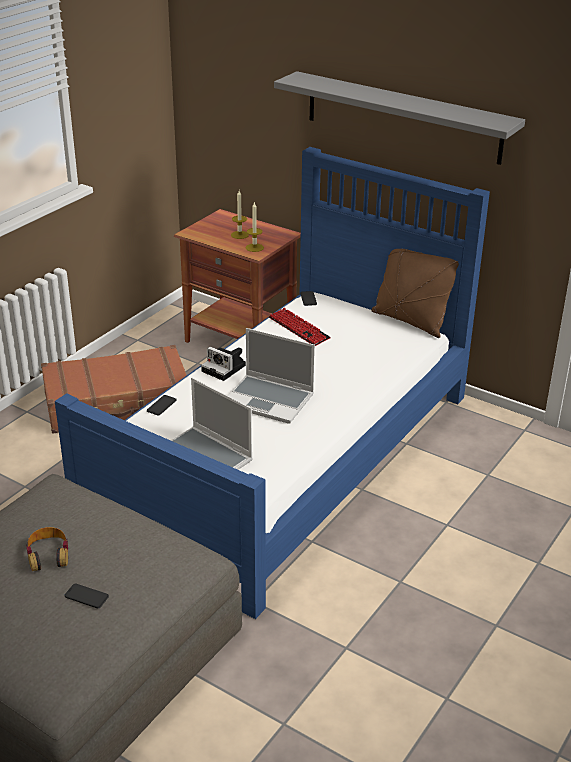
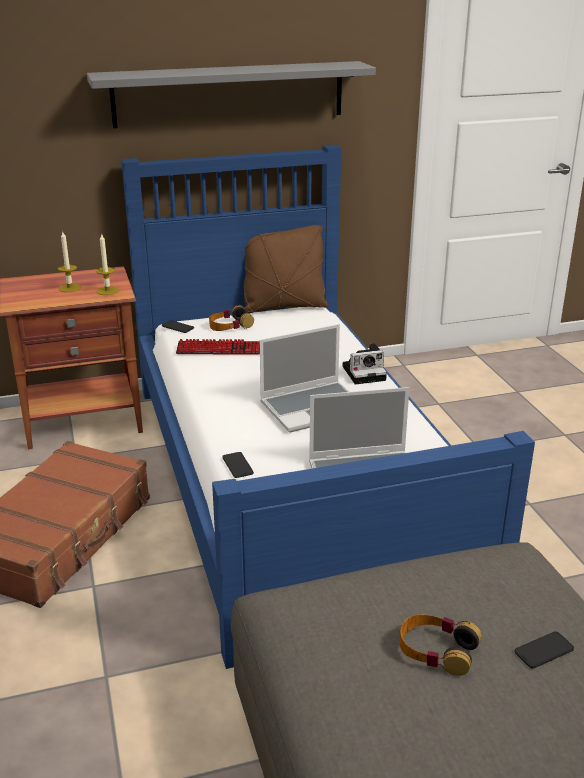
camera: 50 degrees left, 5 degrees down
(225, 368) = (226, 407): camera -> camera (365, 373)
(341, 315) = (230, 325): none -> headphones

